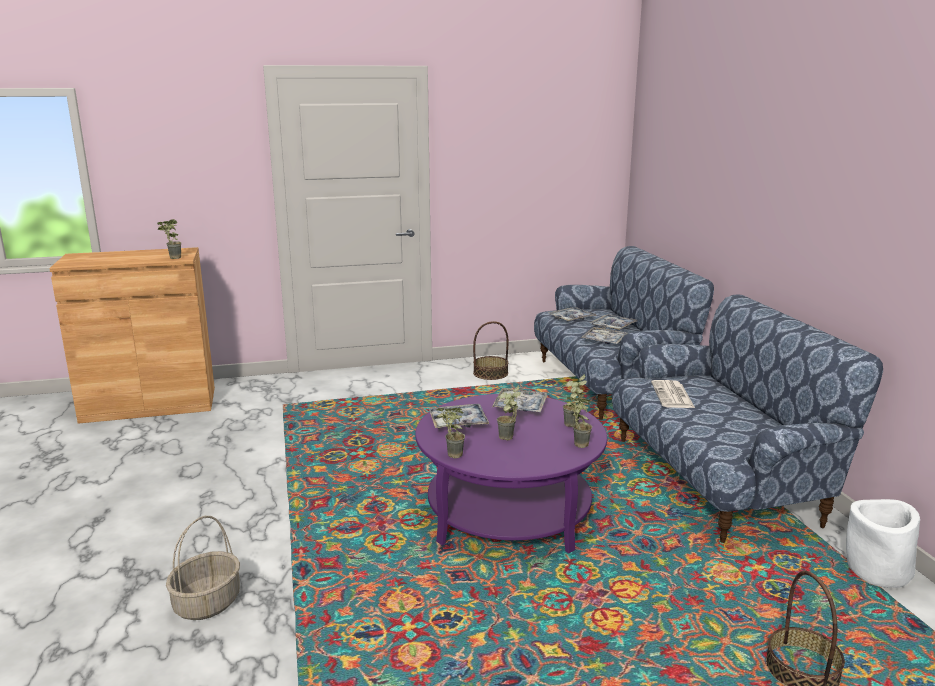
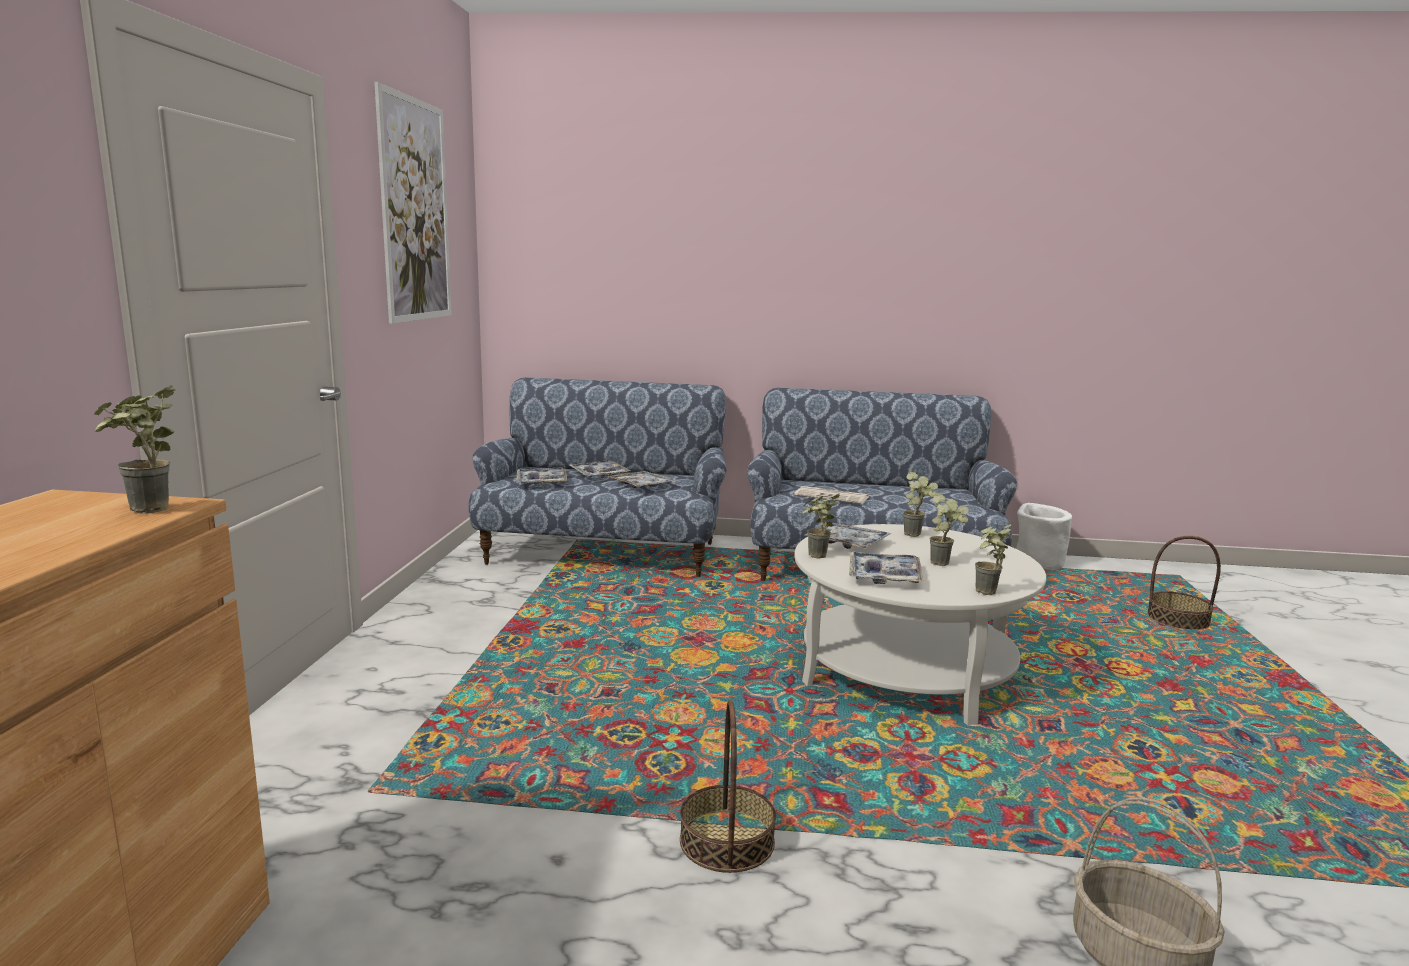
camera: 70 degrees left, 5 degrees down
(490, 373) = (479, 598): basket -> basket (726, 841)
(509, 513) = (906, 671): purple coffee table -> white coffee table
(530, 128) = (415, 211): none -> picture
(576, 444) = (966, 541): potted plant -> potted plant (815, 557)

